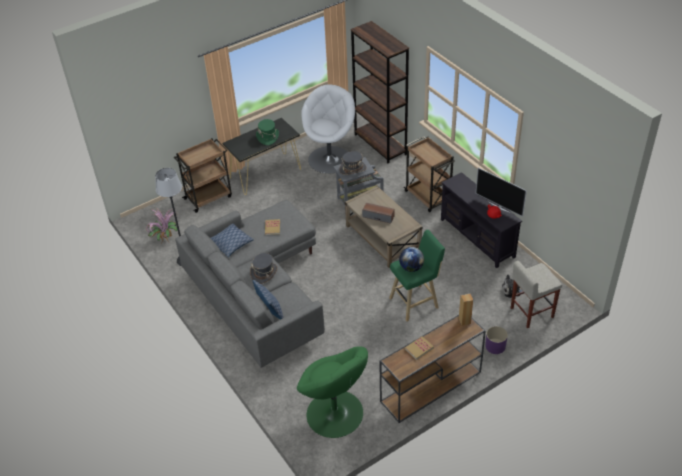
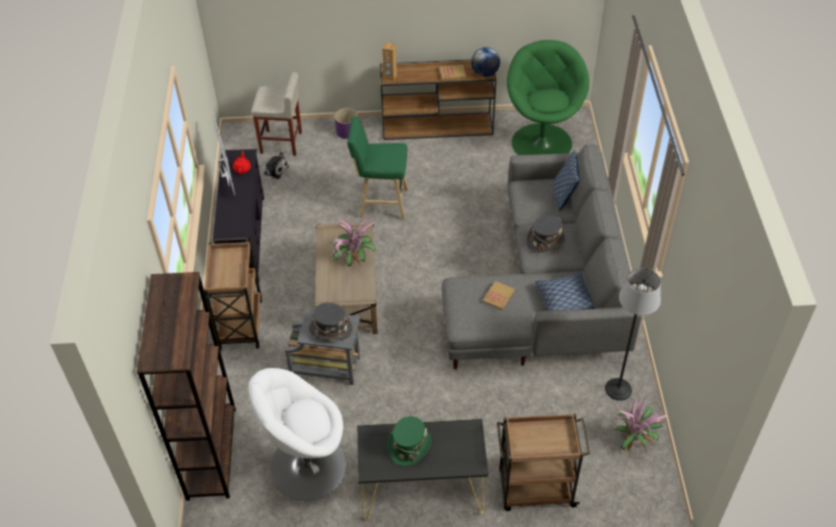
camera: 150 degrees left, 5 degrees up
(378, 216) = (353, 261): speaker -> potted plant
(411, 268) = (387, 154): globe -> globe (485, 73)

